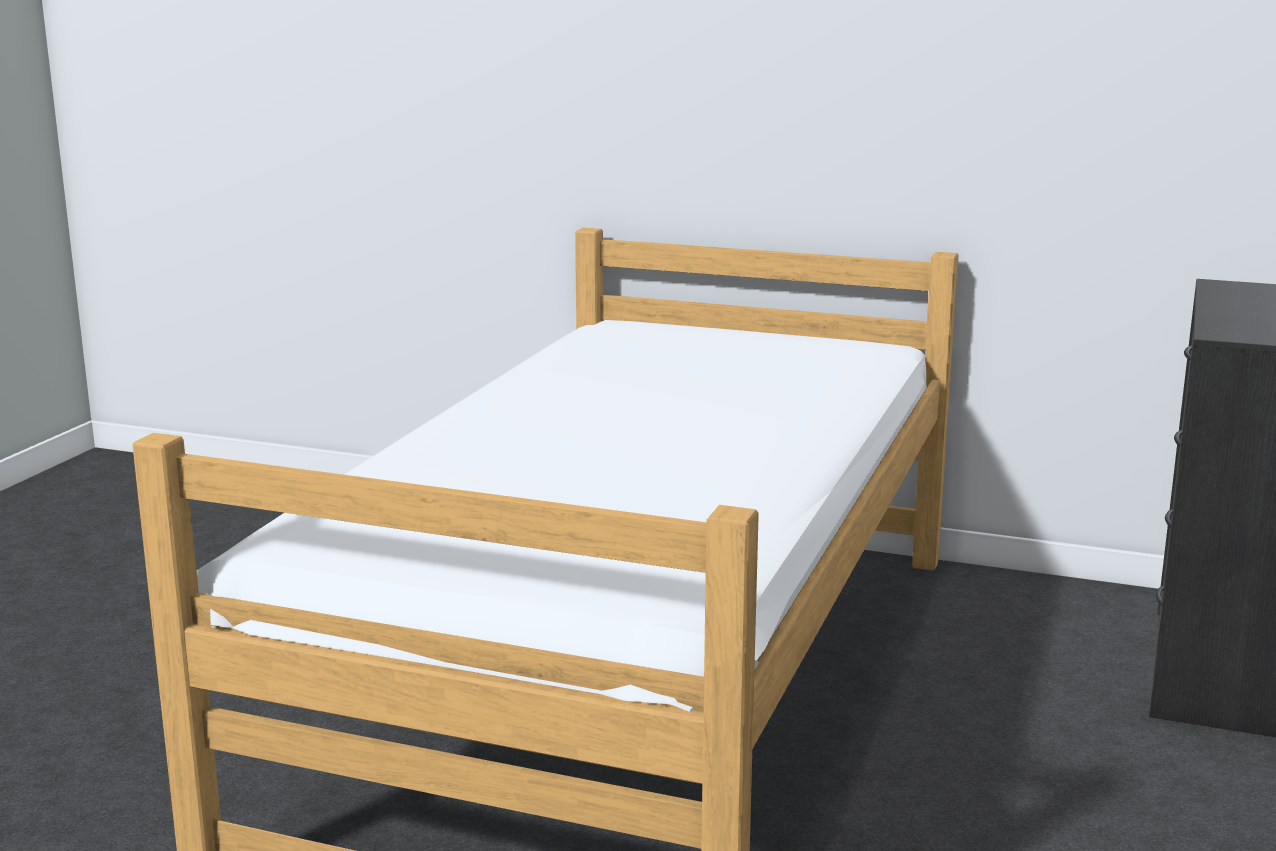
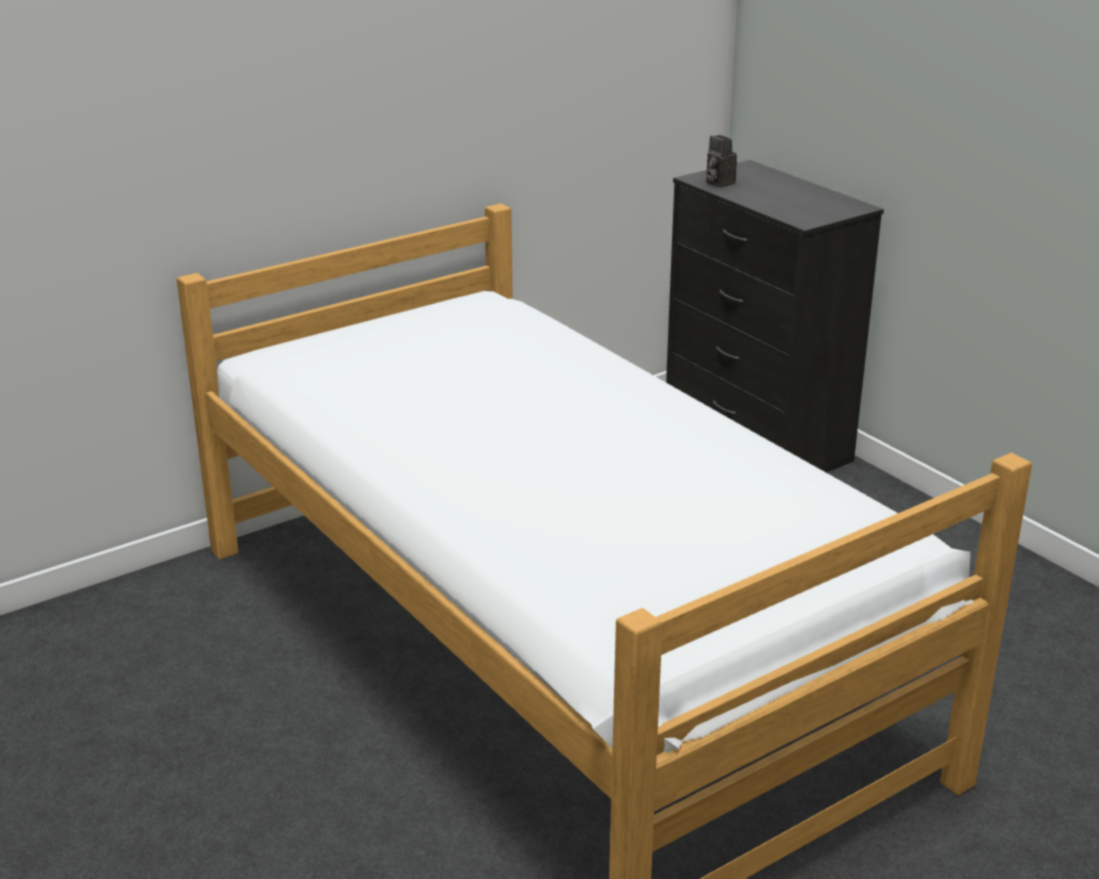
camera: 55 degrees left, 10 degrees up
(1232, 291) = (718, 183): none -> camera

